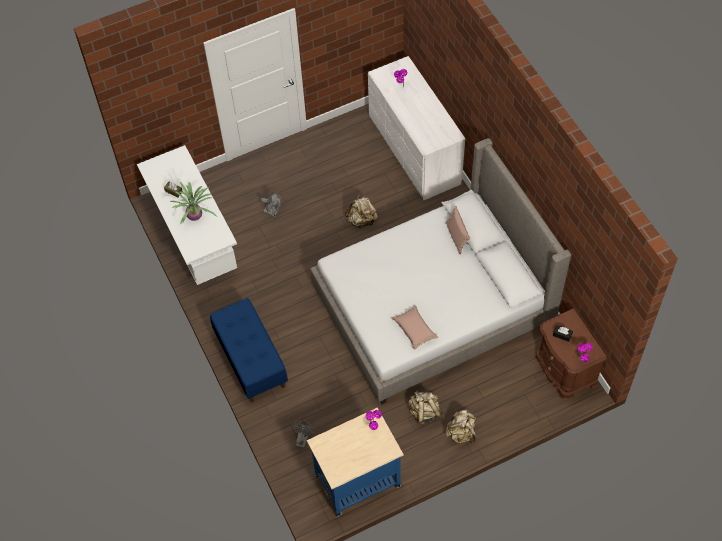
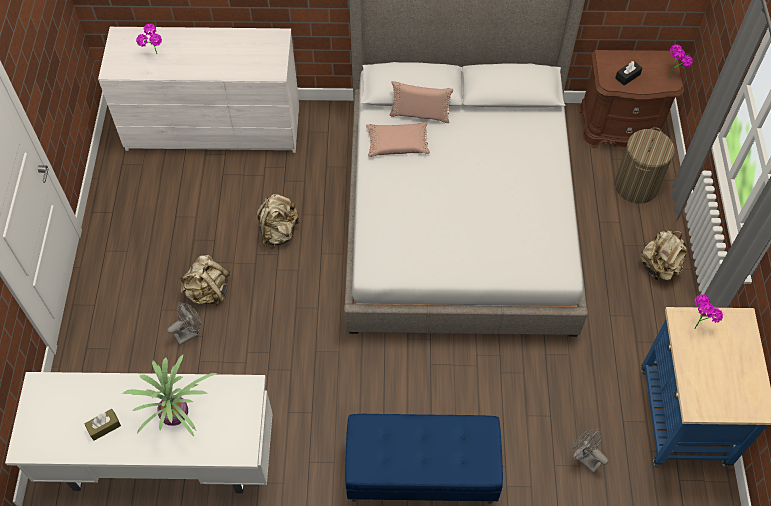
camera: 65 degrees left, 0 degrees up
(414, 329) = (536, 221): beige pillow -> beige pillow (397, 142)
(424, 412) = (611, 293): beige backpack -> beige backpack (208, 292)
(519, 397) = (636, 186): none -> laundry basket

